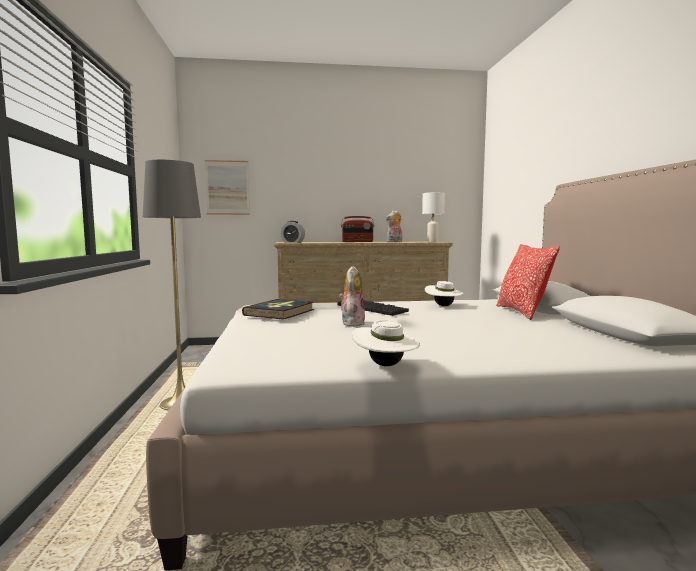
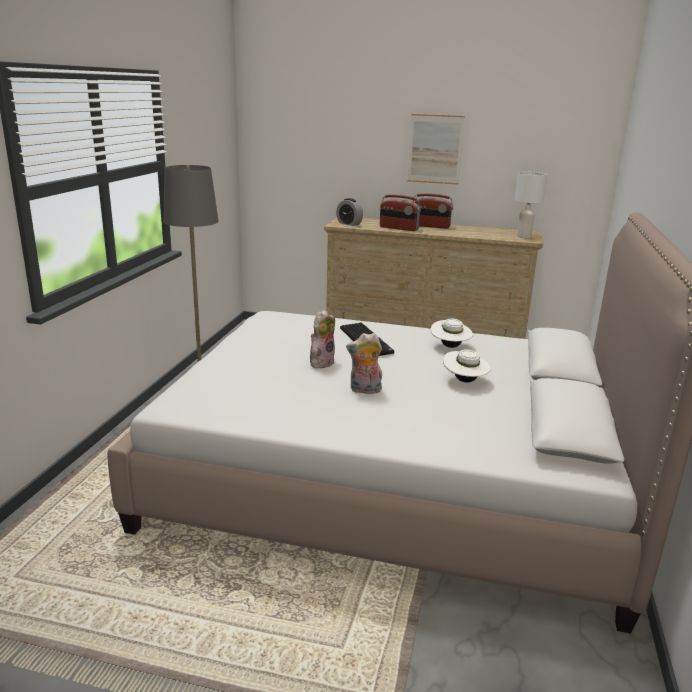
camera: 20 degrees right, 15 degrees up
(227, 187) = (287, 148): picture -> picture (435, 149)
(280, 312) = (270, 335): book -> none
(336, 242) = (398, 228): none -> radio
(385, 365) = (280, 428): white hat -> white hat (464, 381)
(394, 242) = (473, 233): plush toy -> plush toy (364, 390)
(522, 312) = (520, 373): pillow -> none

